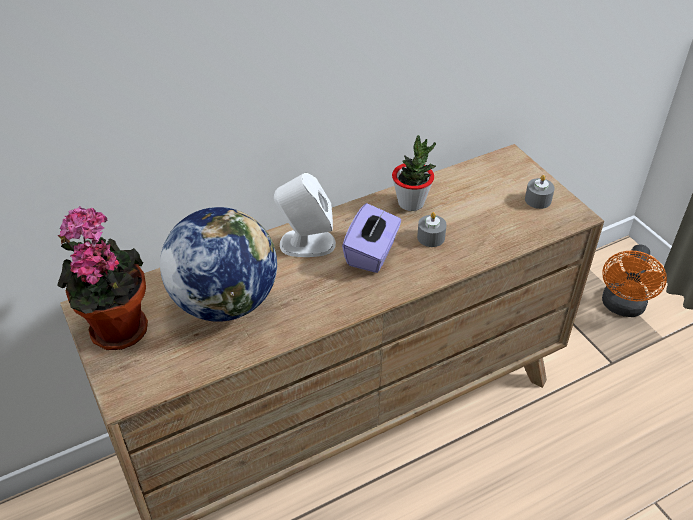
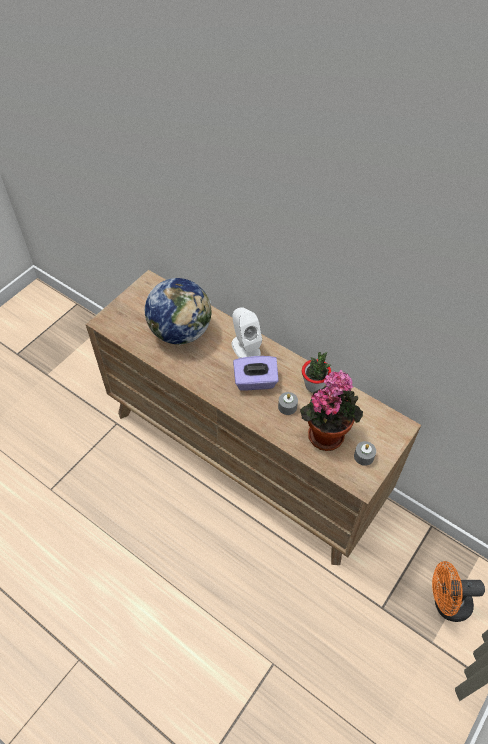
camera: 65 degrees right, 10 degrees up
(116, 327) = (143, 297): potted plant -> potted plant (326, 432)

